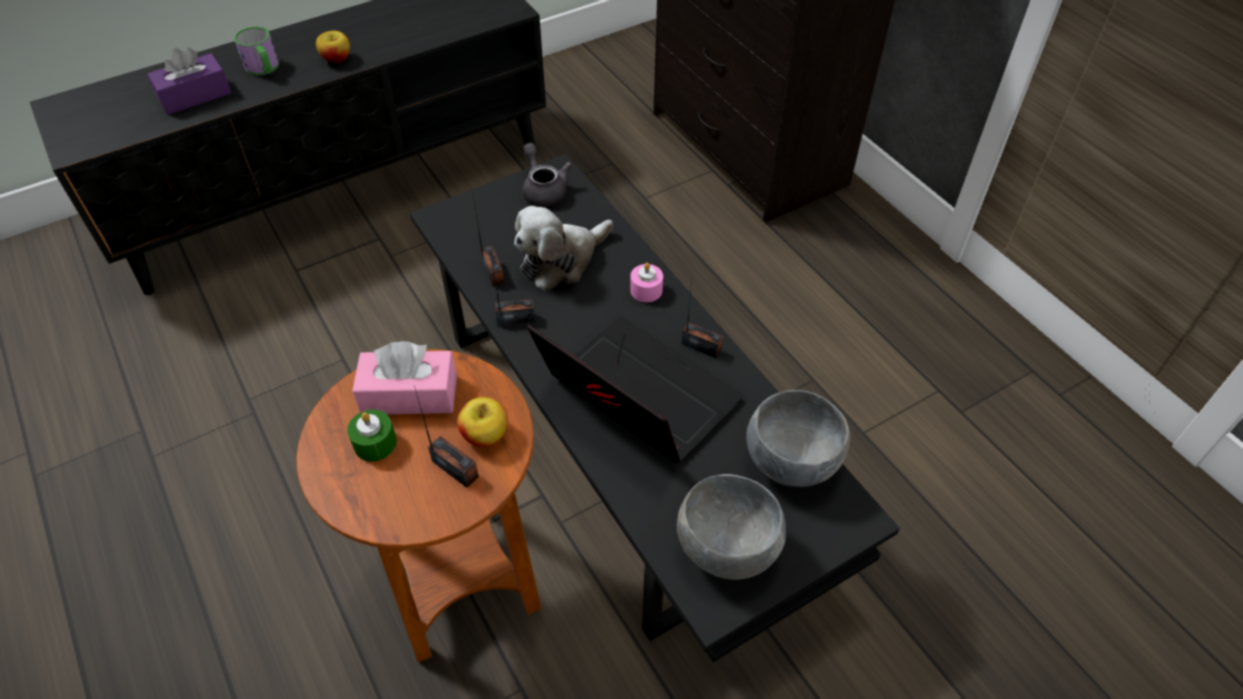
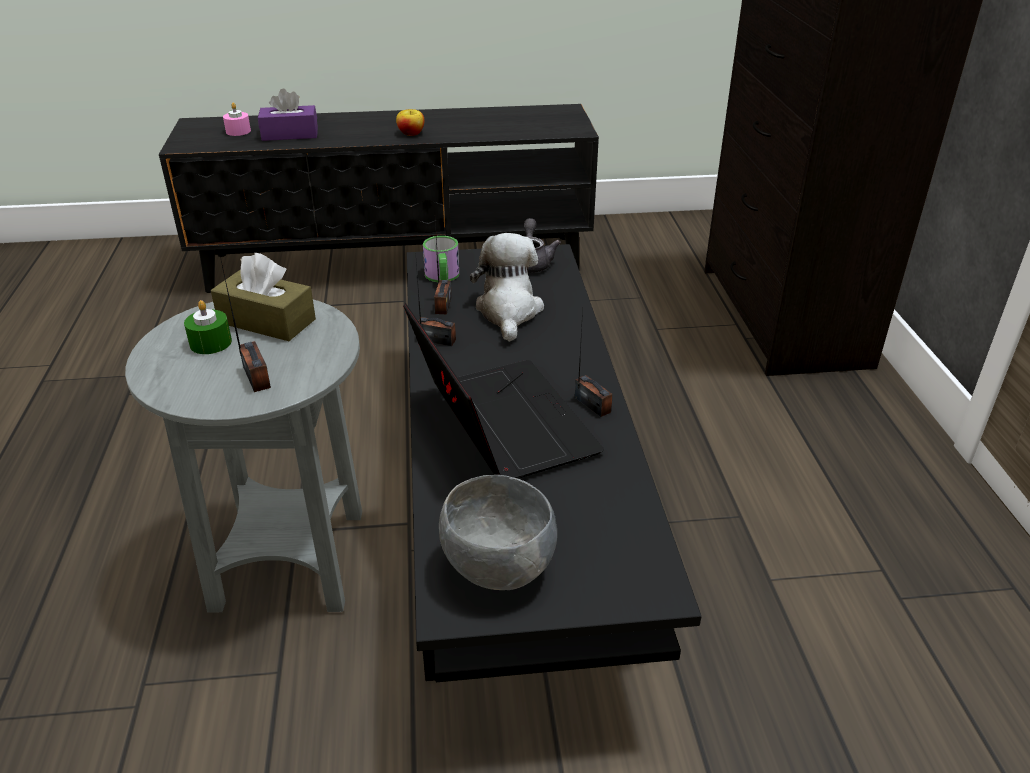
camera: 25 degrees right, 15 degrees down
(264, 68) = (352, 129): mug -> mug (442, 277)
(409, 394) = (267, 321): pink tissue box -> brown tissue box
(457, 578) = (289, 560): brown side table -> grey side table
(485, 435) = (302, 363): apple -> none
(561, 260) = (508, 311): plush toy -> plush toy turned 105 degrees clockwise
(646, 290) = (570, 350): pink candle -> pink candle (238, 131)
(790, 462) = (617, 519): grey bowl -> none

